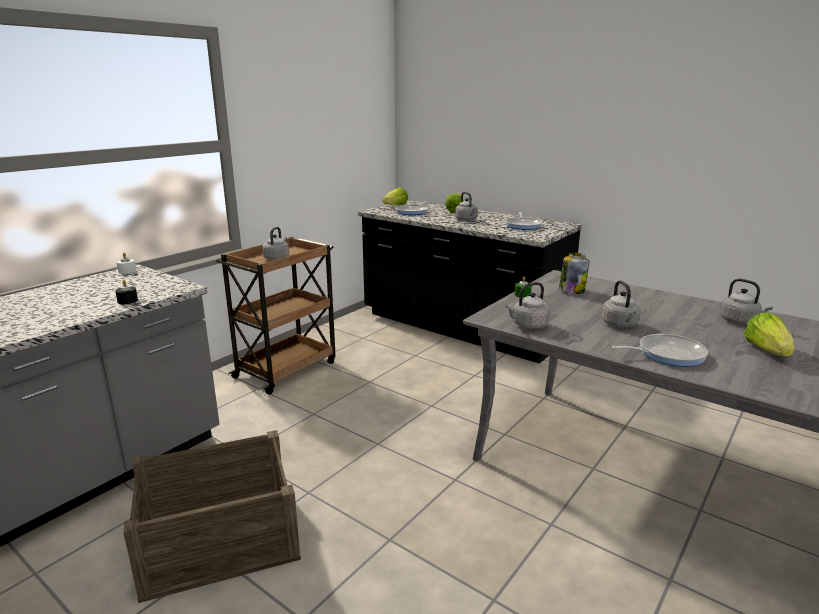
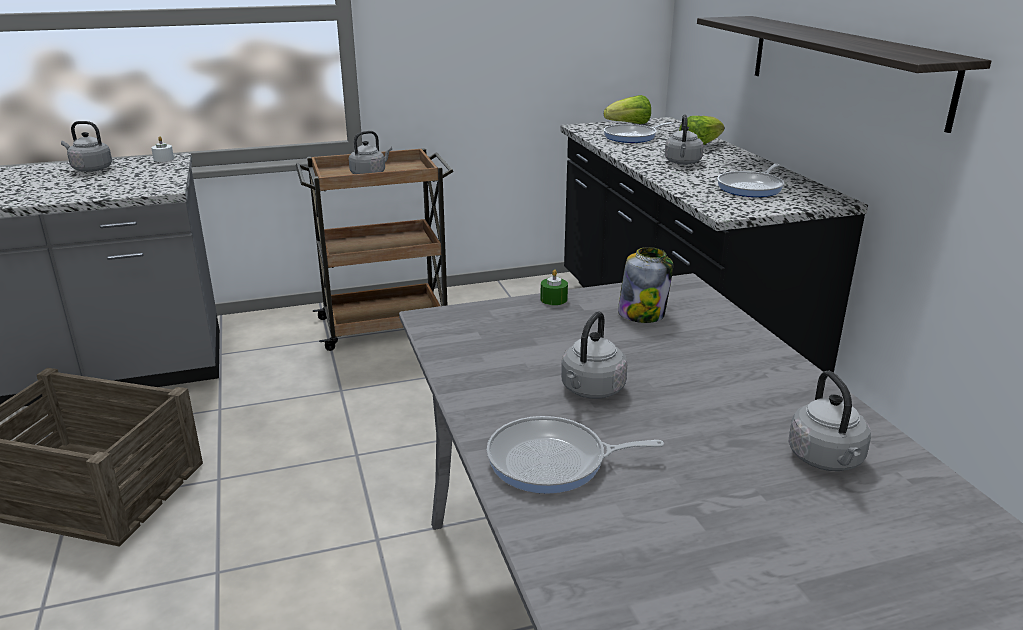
camera: 35 degrees right, 5 degrees up
(127, 301) = (93, 192): black candle -> none
(528, 325) = (457, 346): grey kettle -> grey kettle (90, 169)
(549, 156) = (844, 67): none -> shelf
(667, 354) = (553, 462): frying pan -> frying pan turned 150 degrees clockwise
(767, 351) = (746, 529): lettuce -> none

